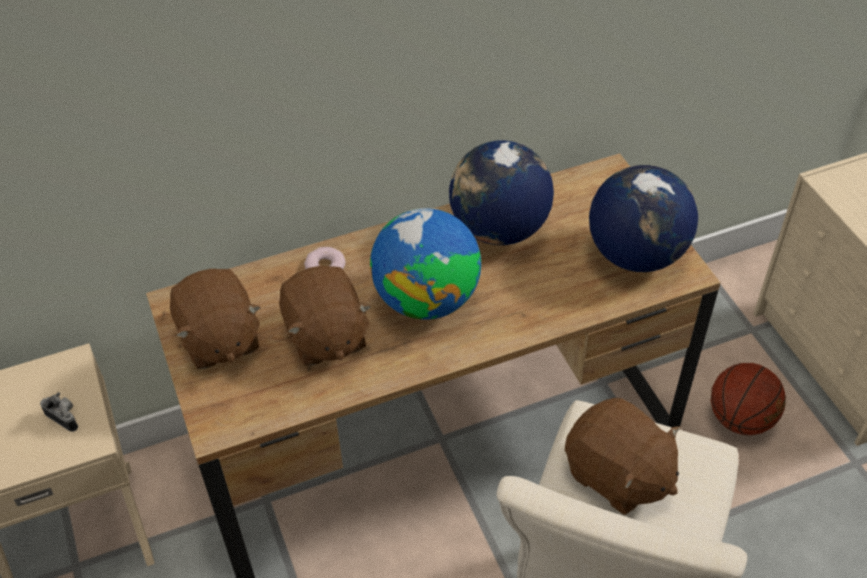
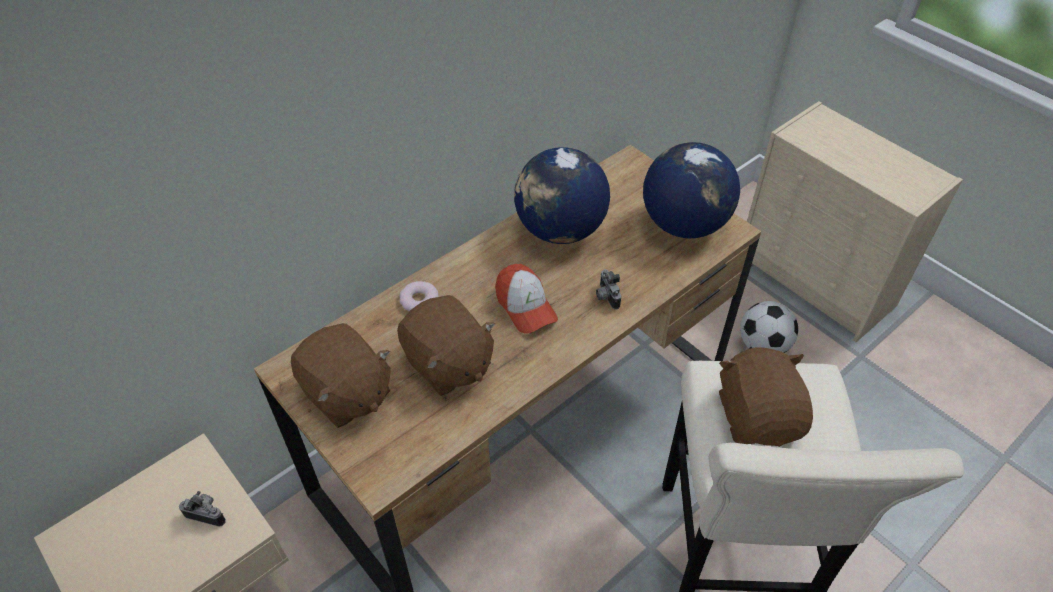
camera: 20 degrees left, 0 degrees up
(427, 299) = (525, 306): globe -> cap
(514, 310) = (605, 297): none -> camera
(617, 475) = (758, 416): brown plush toy -> brown plush toy turned 120 degrees counterclockwise
(740, 419) = (762, 345): basketball -> football

